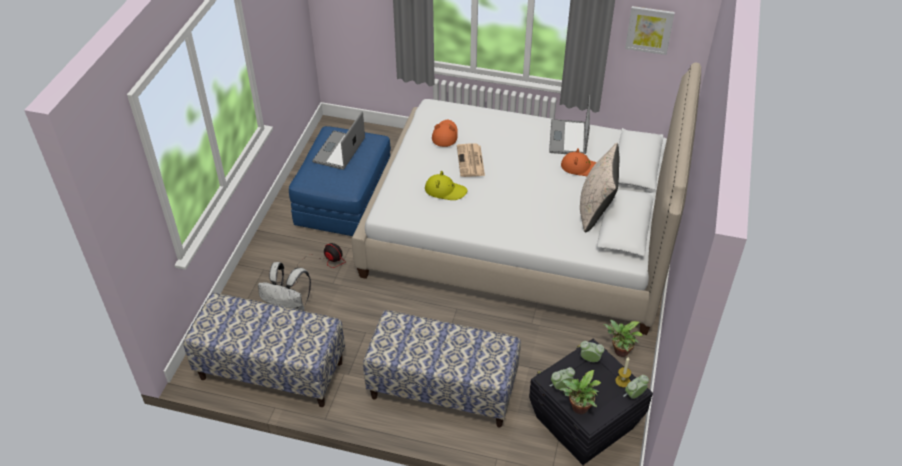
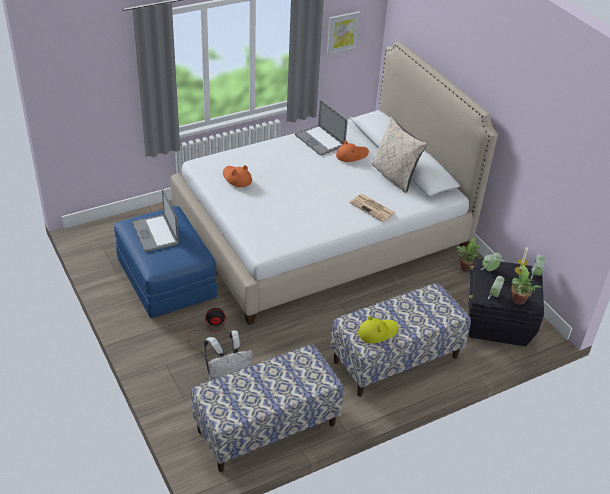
camera: 45 degrees left, 5 degrees down
(445, 190) = (285, 214): yellow hat -> yellow hat (377, 332)
(471, 161) = (278, 186): newspaper -> newspaper (373, 208)

